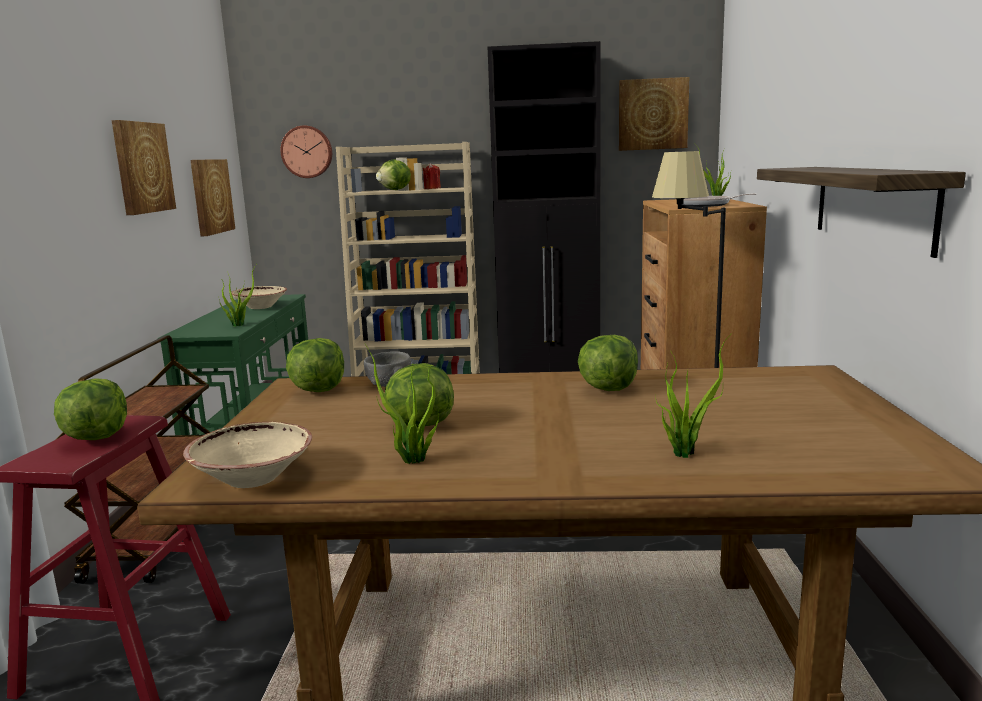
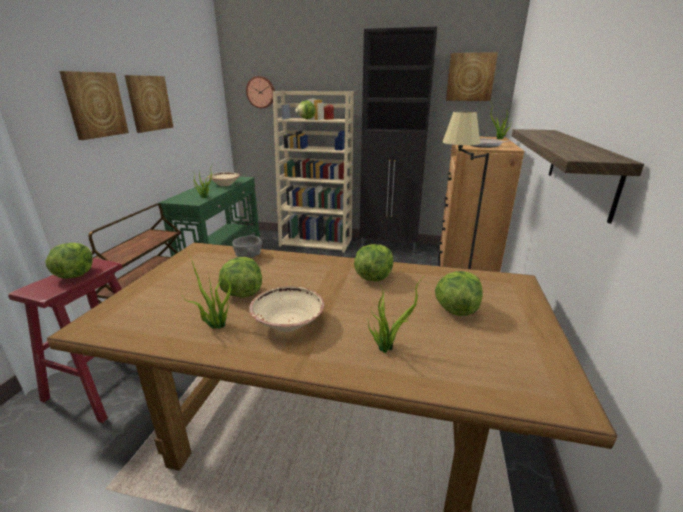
camera: 10 degrees right, 10 degrees up
(210, 196) = (201, 118): picture -> picture (95, 105)
(253, 478) = (120, 326): beige bowl -> beige bowl (288, 323)
(318, 390) = (207, 255): lettuce -> lettuce (456, 309)

